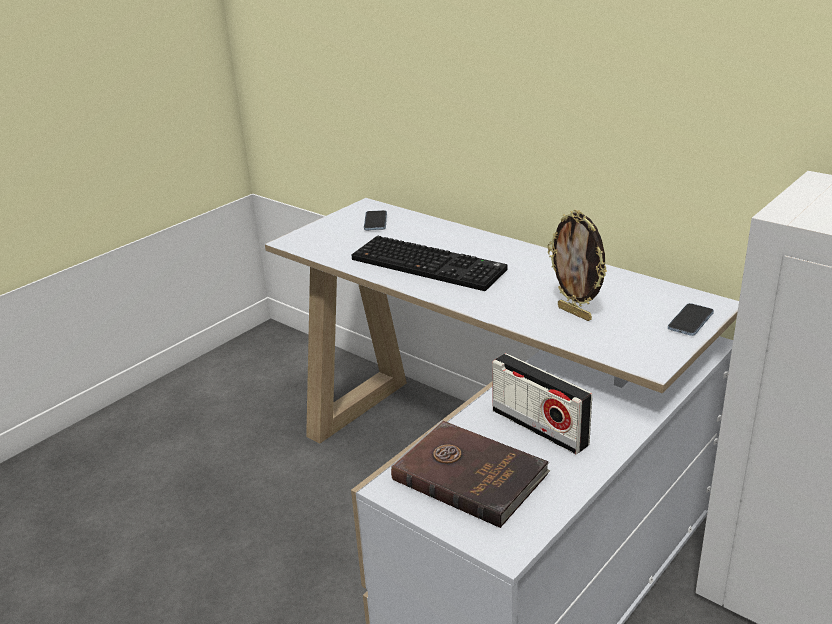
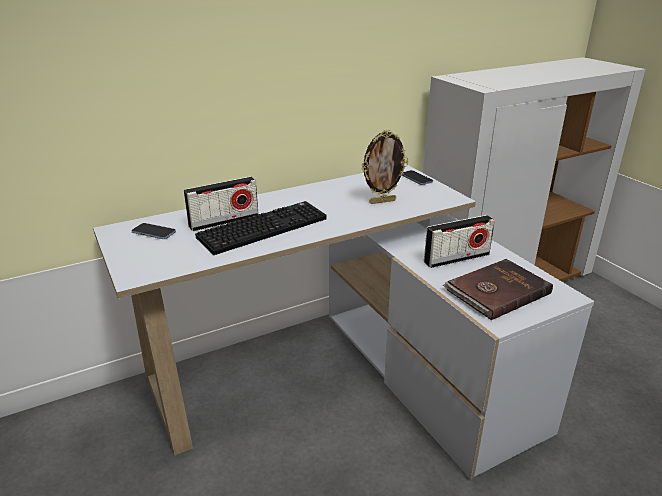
camera: 70 degrees left, 0 degrees up
(427, 242) = (224, 221): none -> radio

